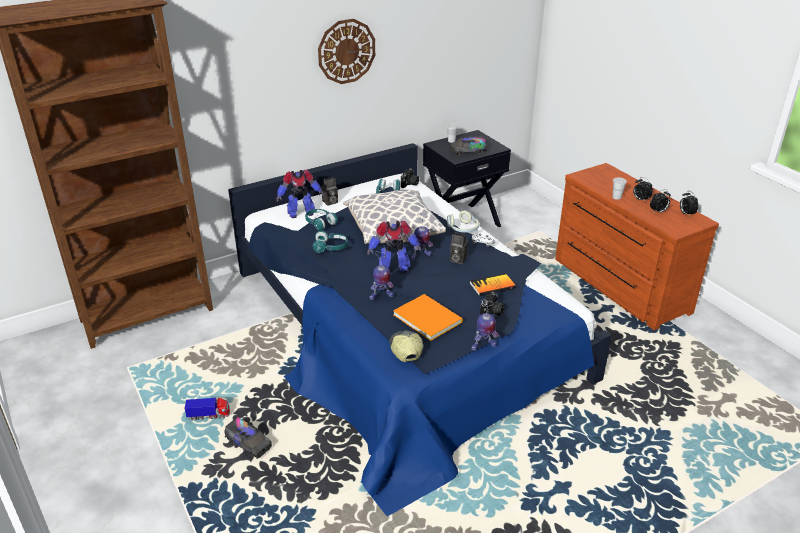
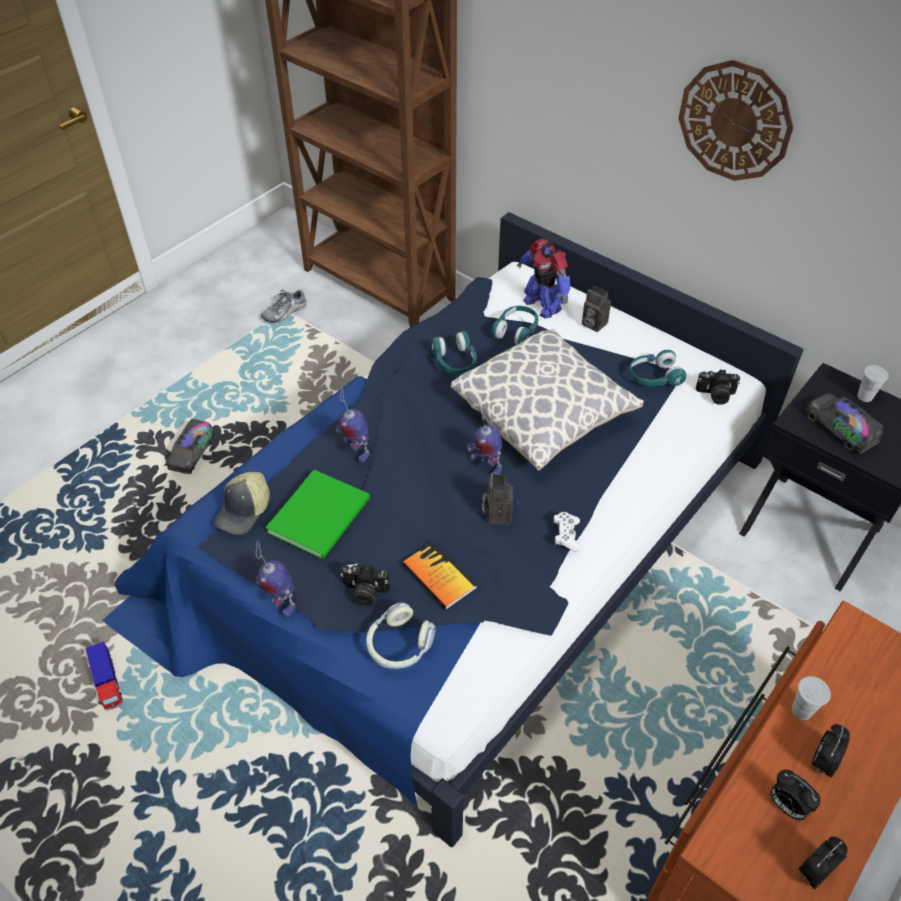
camera: 70 degrees right, 15 degrees up
(132, 368) = (285, 312): none -> shoe
(209, 416) = (228, 403): toy truck -> toy truck (108, 684)
(393, 268) = (431, 442): toy robot -> none
(405, 349) = (244, 511): cap -> cap turned 150 degrees clockwise
(427, 317) = (322, 514): orange book -> green book
(463, 229) = (601, 499): headphones -> headphones (399, 645)

